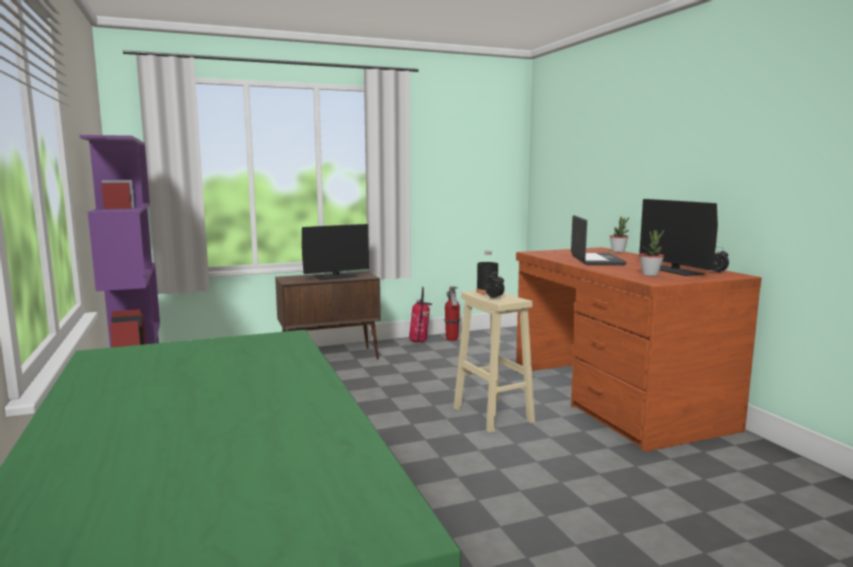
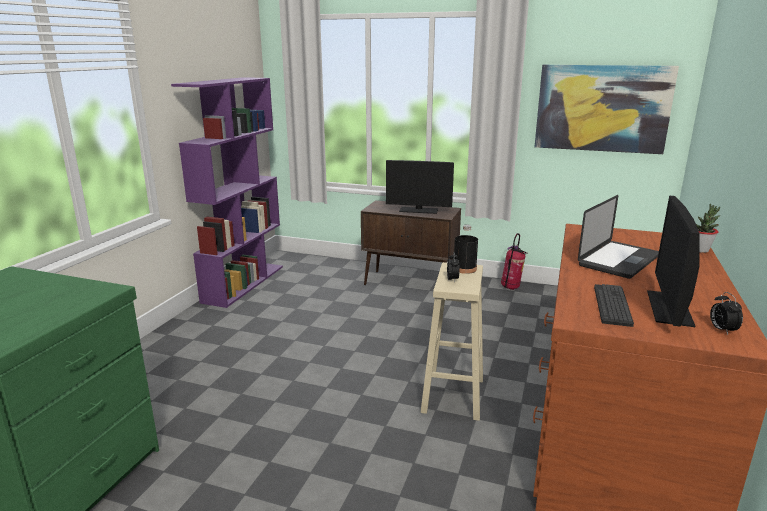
camera: 40 degrees right, 10 degrees up
(452, 339) = (547, 294): fire extinguisher -> none
(467, 171) = (602, 108): none -> picture
(650, 274) = (612, 305): potted plant -> keyboard

